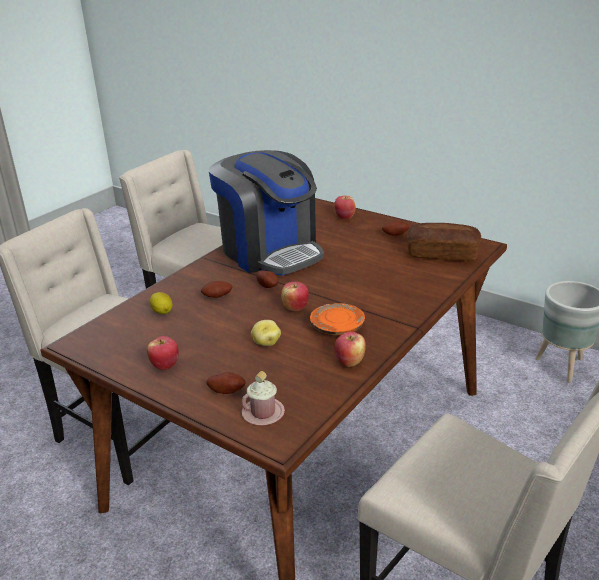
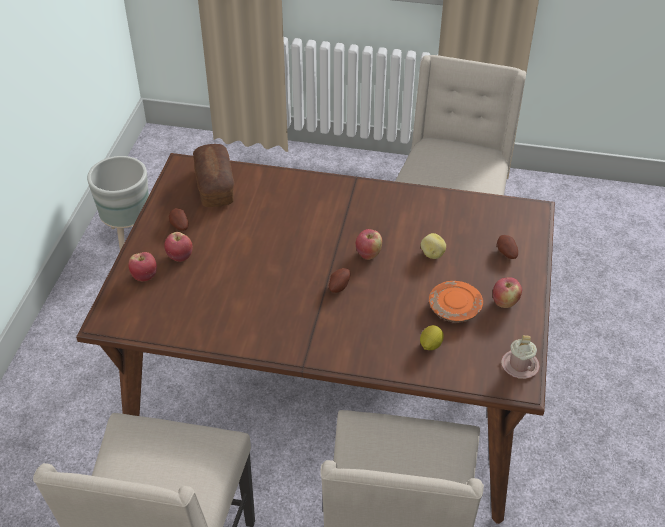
camera: 115 degrees left, 15 degrees up
(217, 297) = (380, 315): potato -> none
(263, 413) = (514, 226): pink mug -> pink mug (520, 365)
(270, 251) = (263, 311): coffee machine -> none
(337, 327) = (384, 220): orange plate -> orange plate (454, 309)
(349, 362) = (426, 201): apple -> apple (180, 257)

